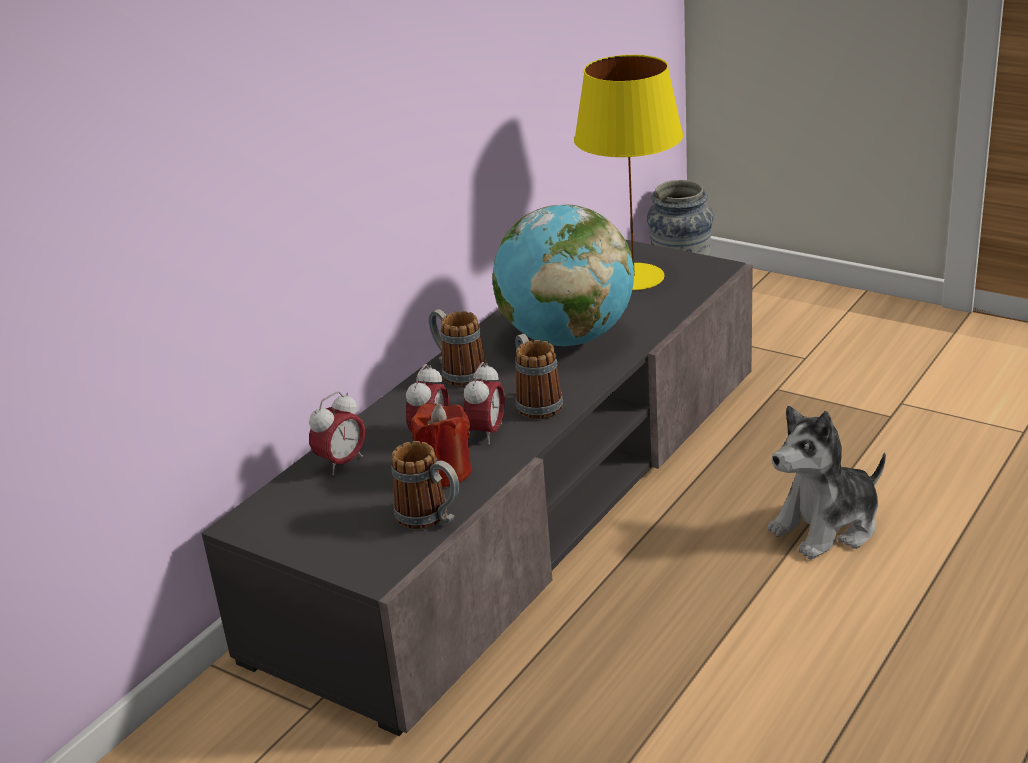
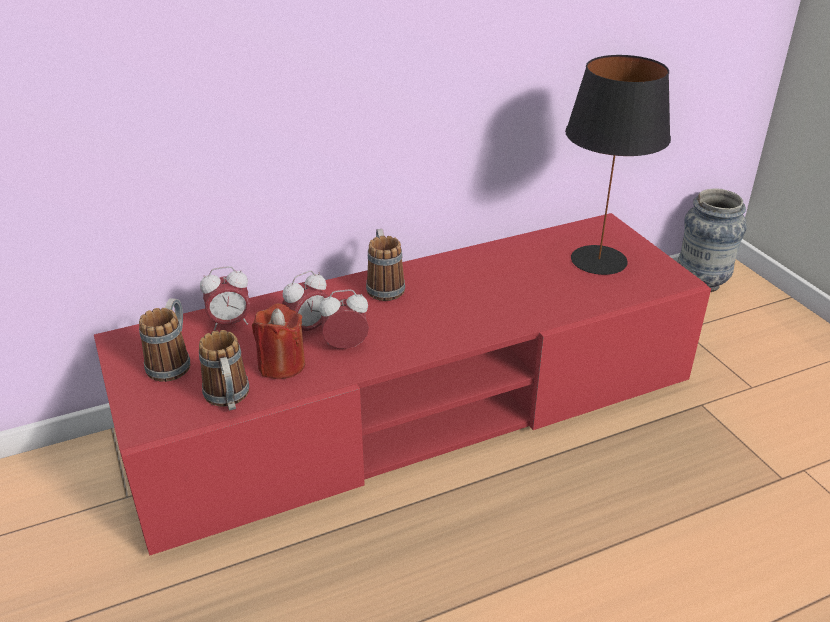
camera: 30 degrees right, 5 degrees up
(487, 433) = (345, 346): alarm clock -> alarm clock turned 150 degrees counterclockwise
(524, 503) = (415, 409): grey tv stand -> red tv stand
(535, 402) = (407, 336): mug -> mug (173, 362)
(567, 339) = (490, 292): globe -> none
(634, 276) = (600, 260): yellow table lamp -> black table lamp
(827, 527) = (626, 556): plush toy -> none

